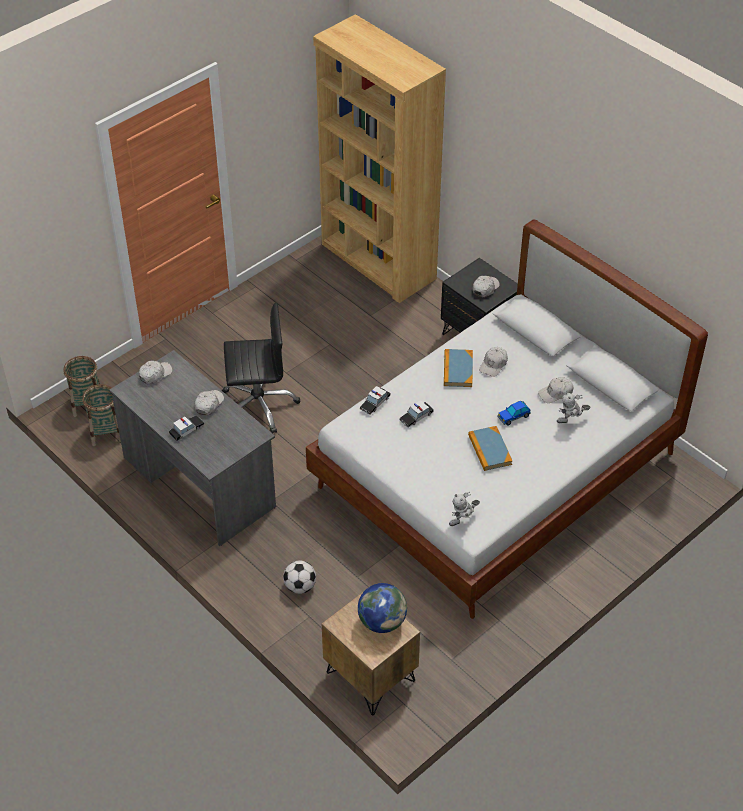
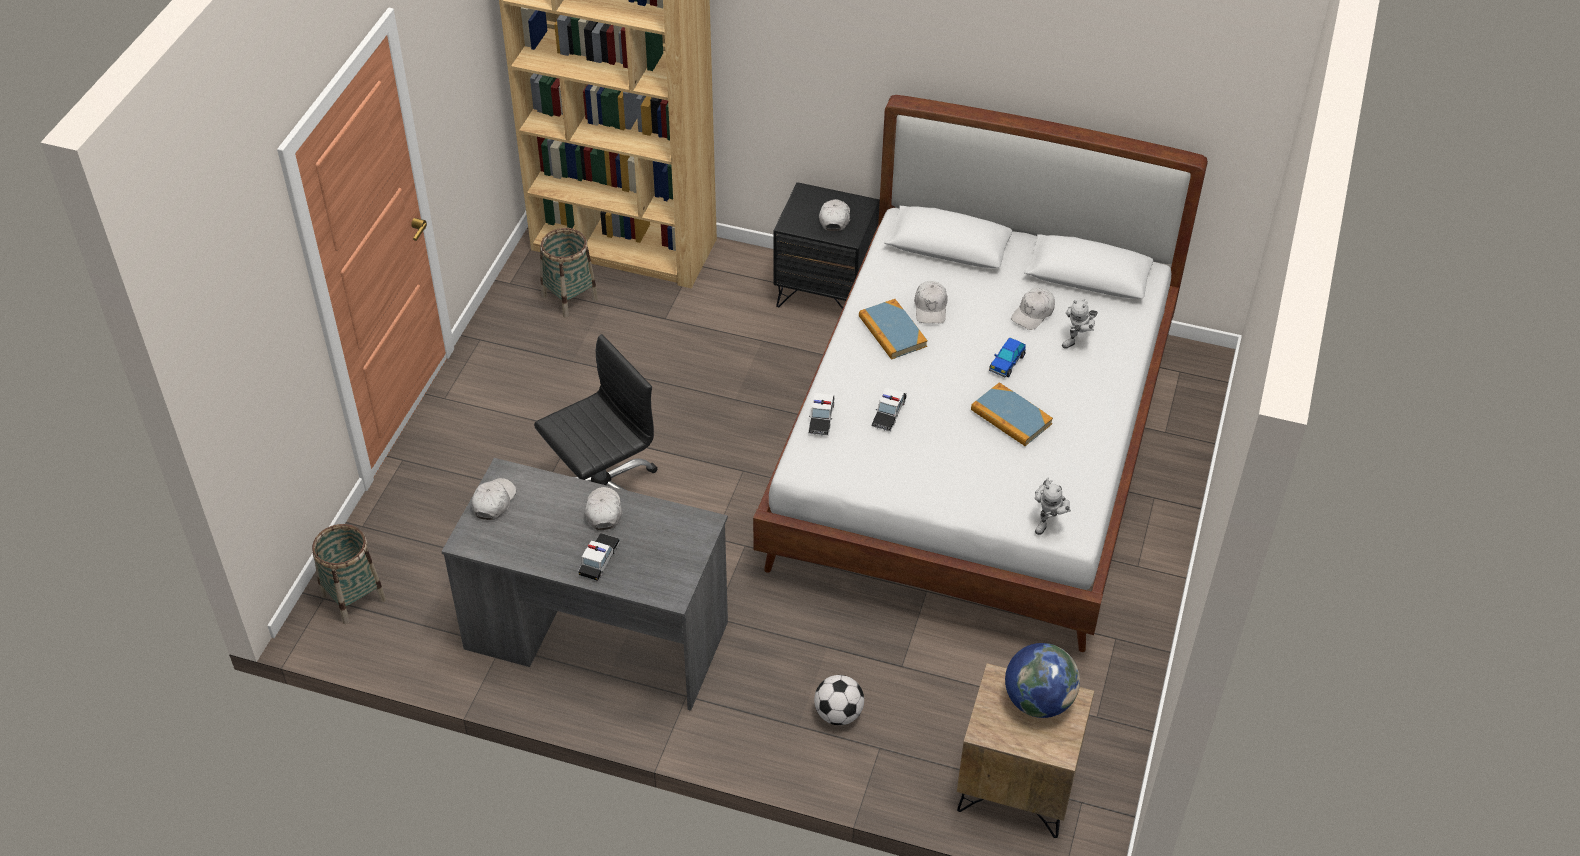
camera: 30 degrees left, 0 degrees up
(106, 432) = (411, 625): basket -> basket (569, 297)

